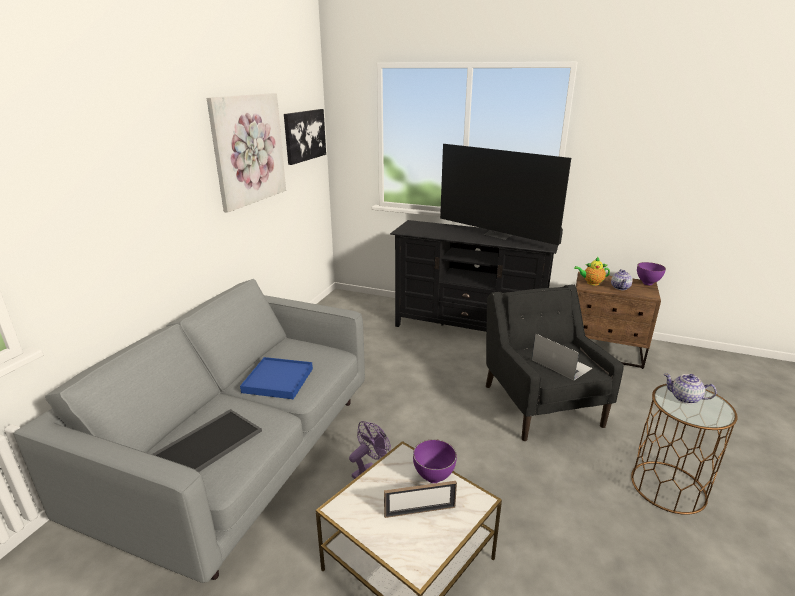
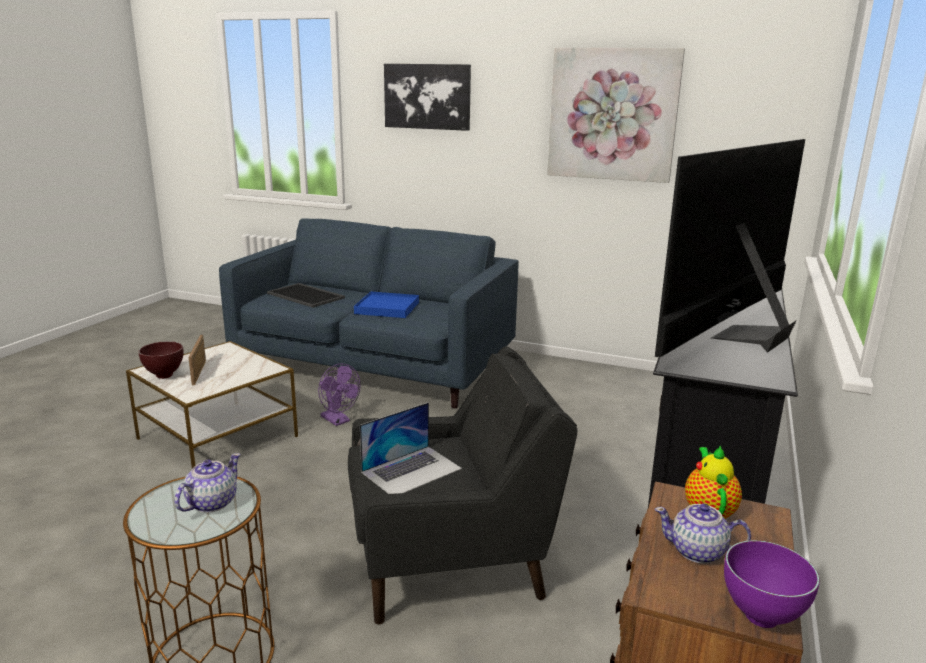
camera: 90 degrees right, 5 degrees down
(241, 459) = (374, 366): grey sofa -> blue sofa
(304, 135) = (755, 116): picture -> picture (427, 96)
(432, 478) = (233, 378): purple bowl -> none
(433, 541) = (165, 375): none -> brown bowl

